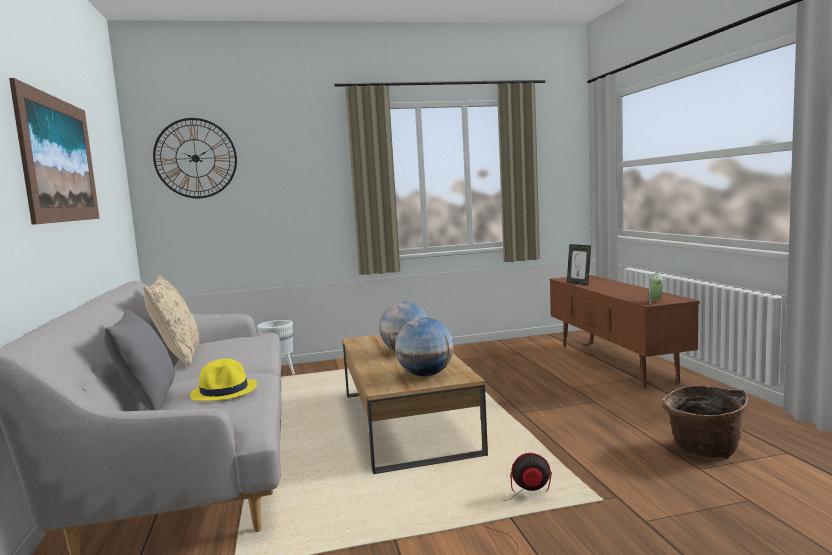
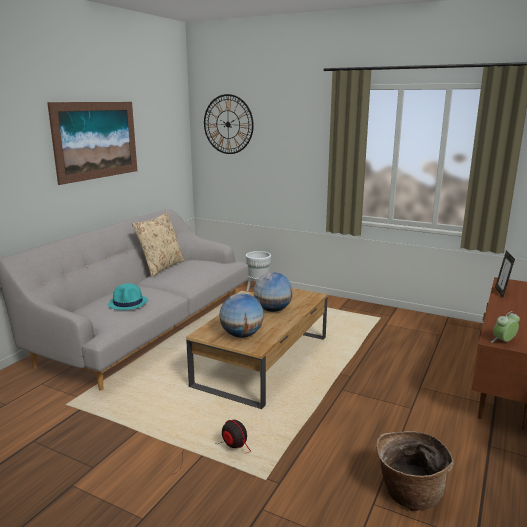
camera: 40 degrees right, 10 degrees up
(147, 403) = (96, 296): grey pillow -> none
(225, 391) = (128, 303): yellow hat -> turquoise hat

